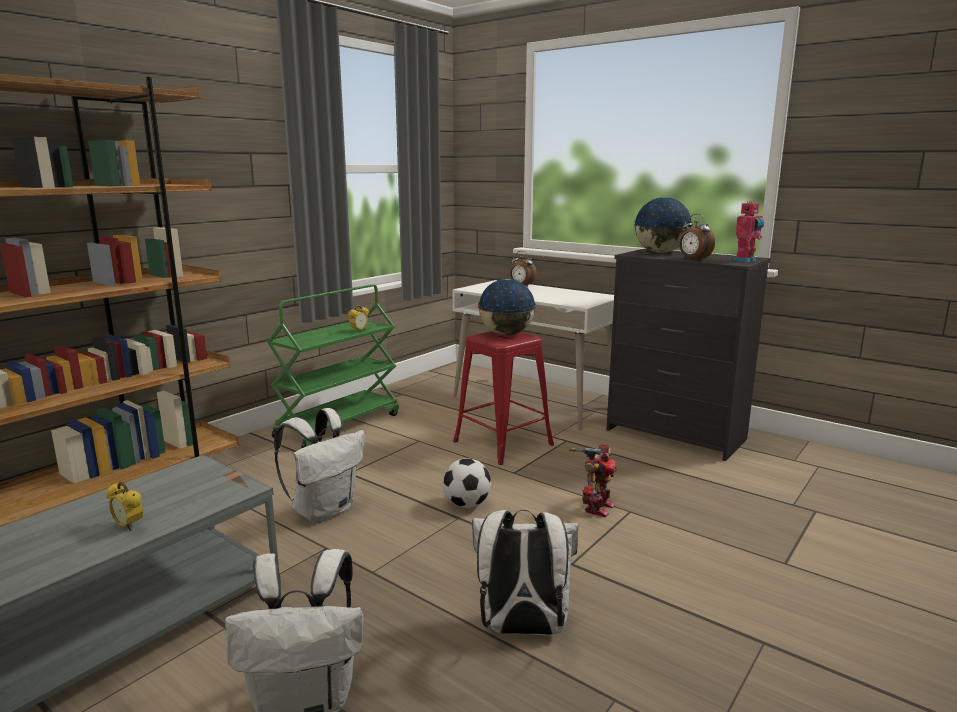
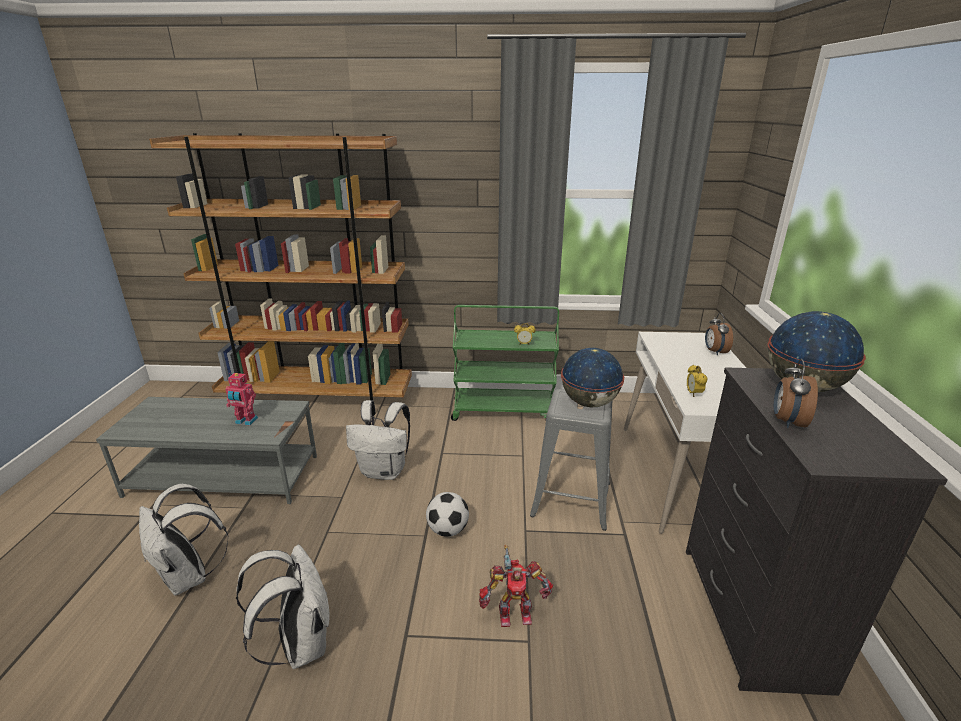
camera: 55 degrees right, 10 degrees up
(128, 526) = (210, 428): alarm clock -> alarm clock (693, 394)
(503, 443) = (571, 498): red stool -> grey stool
(746, 260) = (865, 462): toy robot -> toy robot (245, 421)

